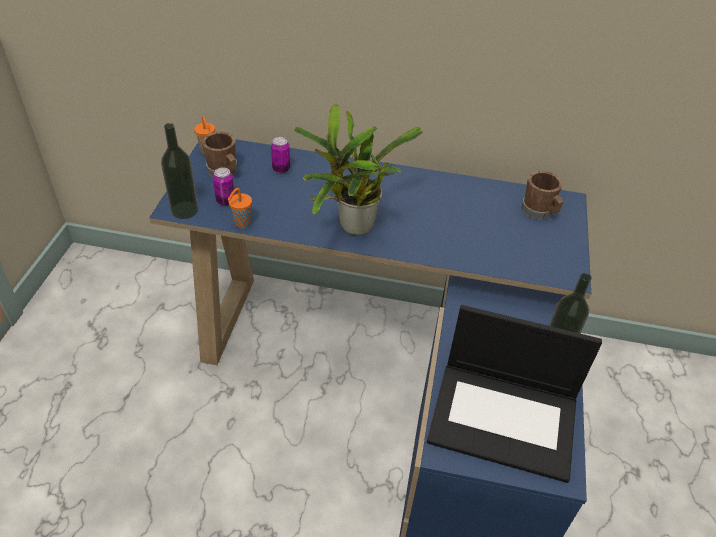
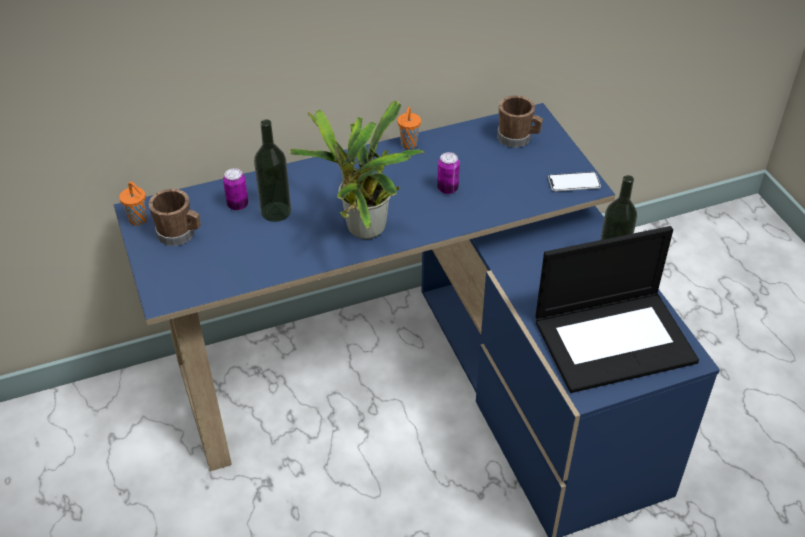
camera: 30 degrees left, 0 degrees up
(184, 210) = (177, 293): bottle -> bottle (276, 211)
(225, 201) = (211, 264): can -> can (447, 188)
(241, 224) = (251, 279): orange cup -> orange cup (408, 145)
(560, 267) = (574, 182): none -> phone

